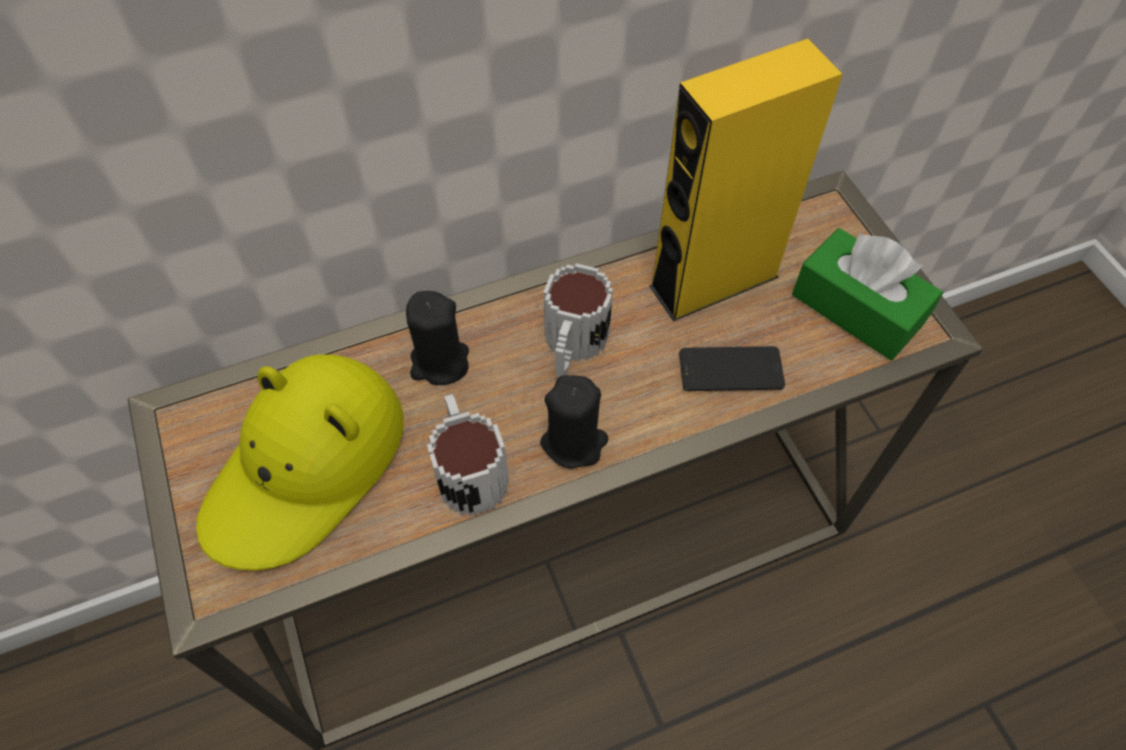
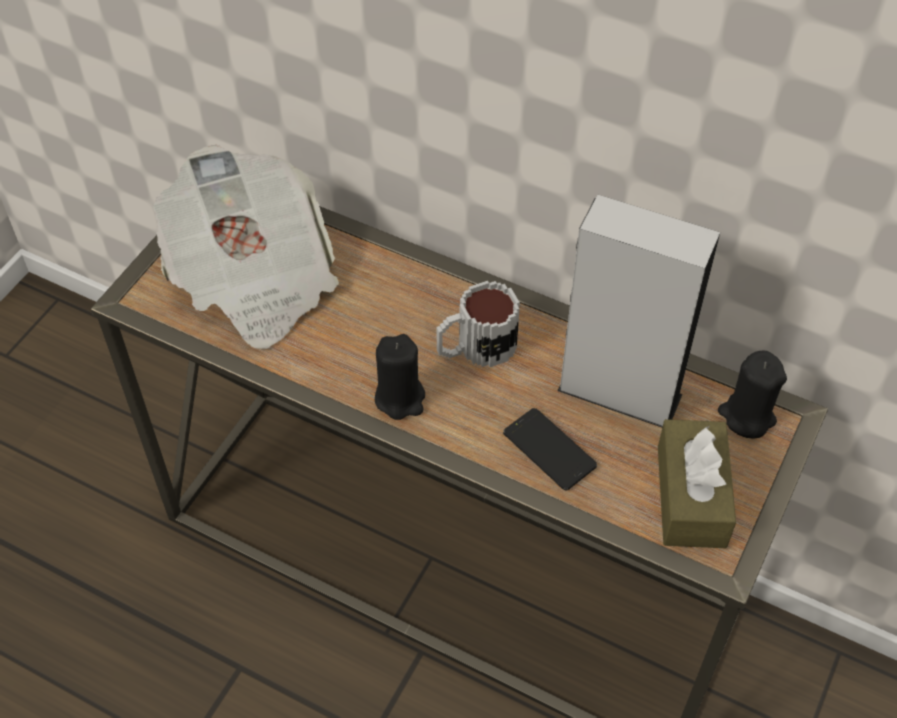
camera: 50 degrees right, 5 degrees down
(307, 466) = (253, 278): yellow hat -> newspaper
(439, 362) = (389, 288): black candle -> black candle (746, 416)
(468, 468) = (328, 356): mug -> none
(713, 281) = (619, 392): yellow speaker -> grey speaker
(857, 309) = (691, 496): green tissue box -> brown tissue box

